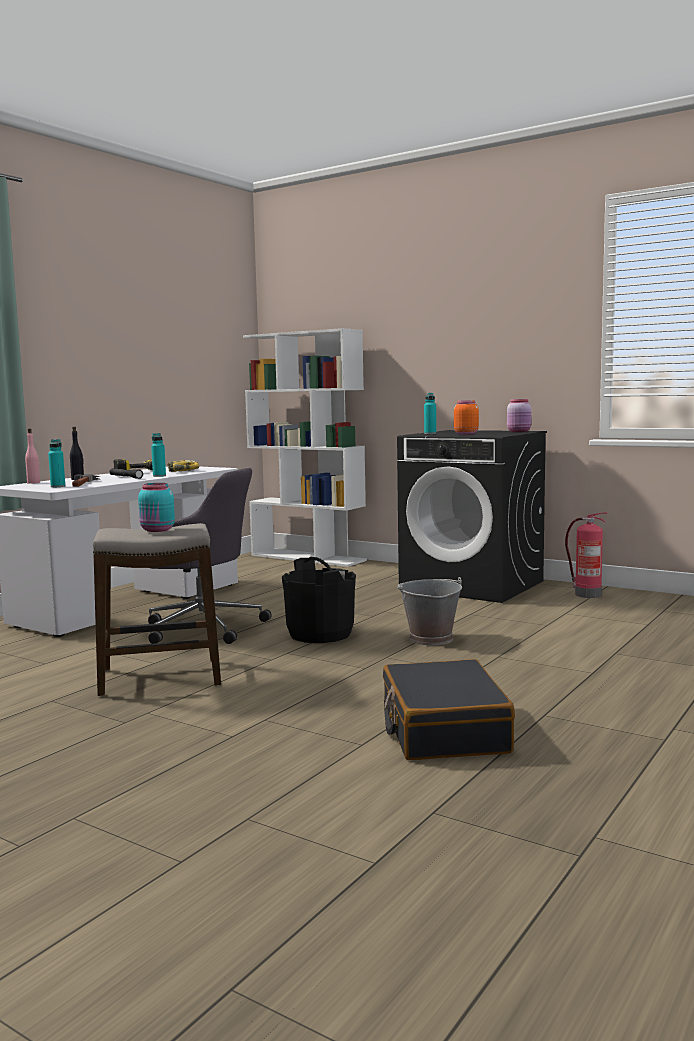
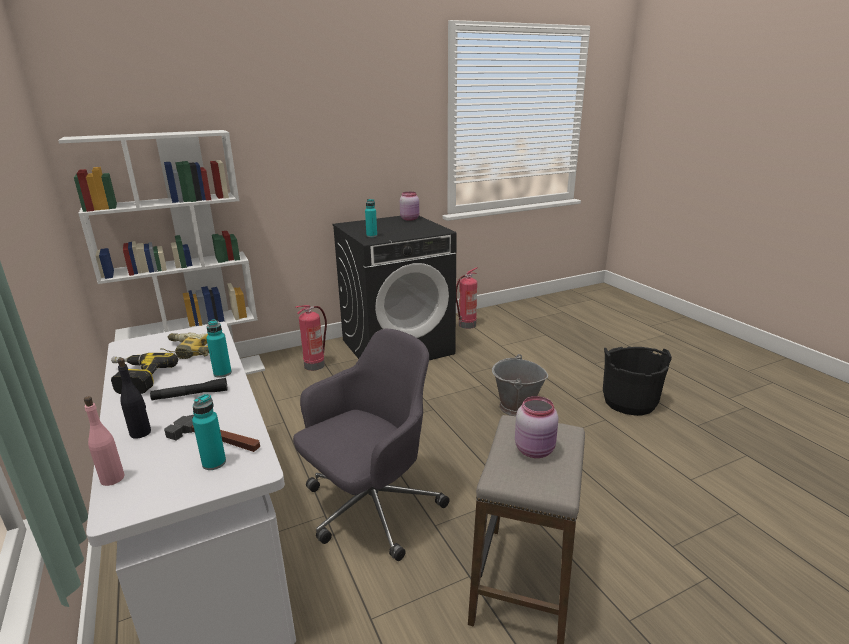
camera: 60 degrees left, 15 degrees up
(157, 530) = (535, 450): turquoise jar -> pink jar
(320, 634) = (461, 448): black bucket -> black bucket (629, 402)
(383, 574) = (315, 365): none -> fire extinguisher
(443, 730) = (716, 469): black suitcase -> none
(465, 434) = (399, 231): orange jar -> none

